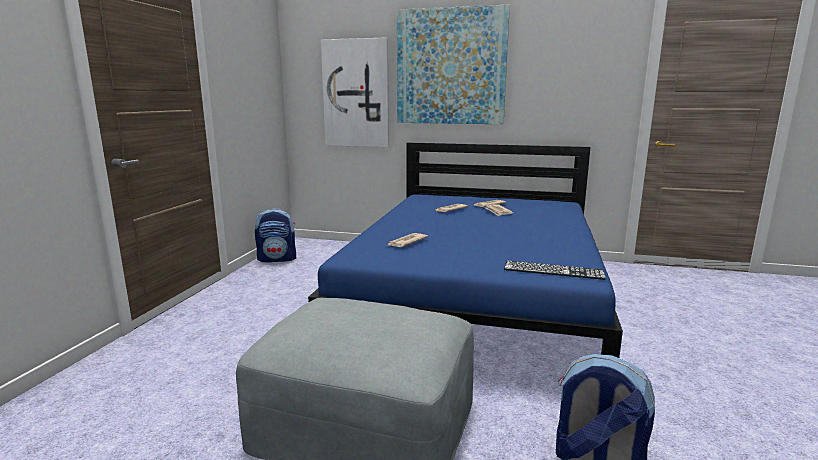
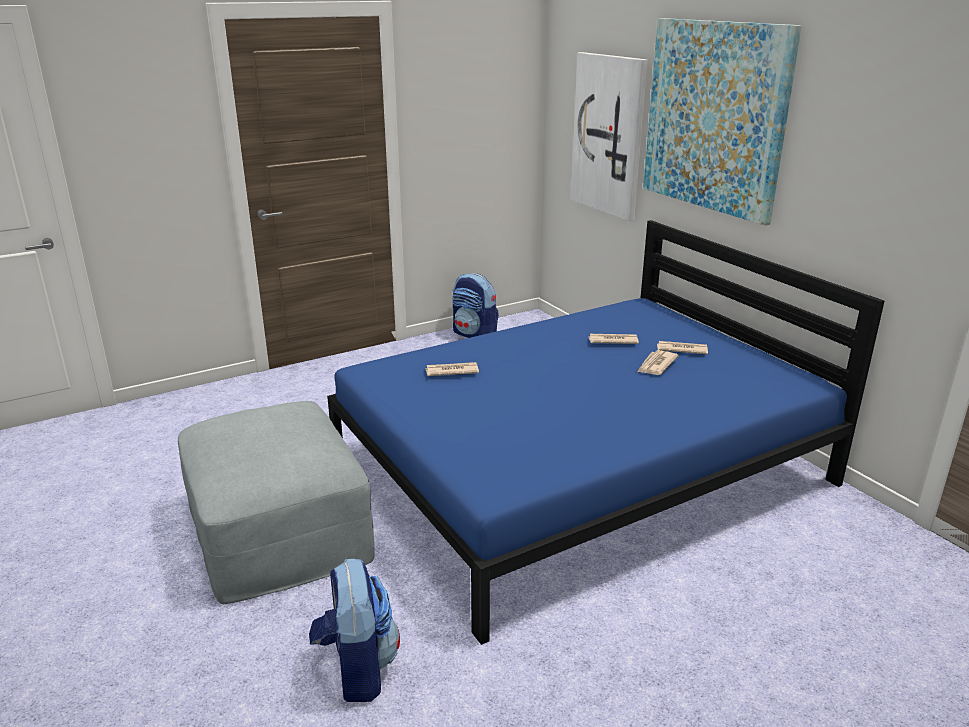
camera: 45 degrees right, 10 degrees up
(553, 270) = (490, 468): keyboard -> none

